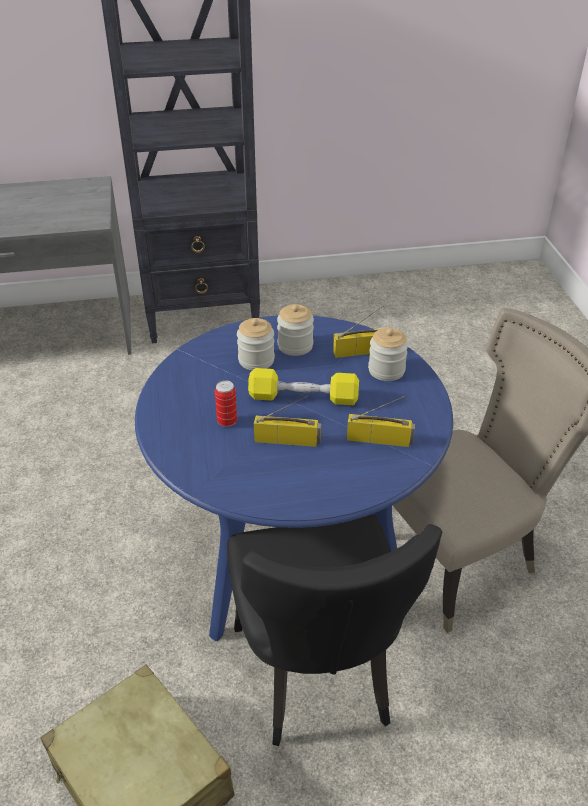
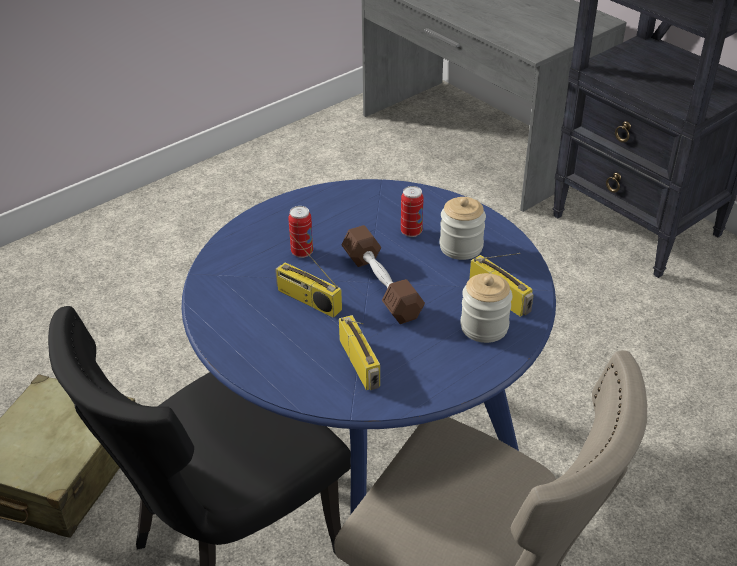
camera: 60 degrees right, 0 degrees up
(256, 360) = (411, 232): jar -> can
(287, 439) = (307, 300): radio -> radio turned 150 degrees clockwise
(303, 397) = (381, 285): yellow dumbbell -> brown dumbbell

